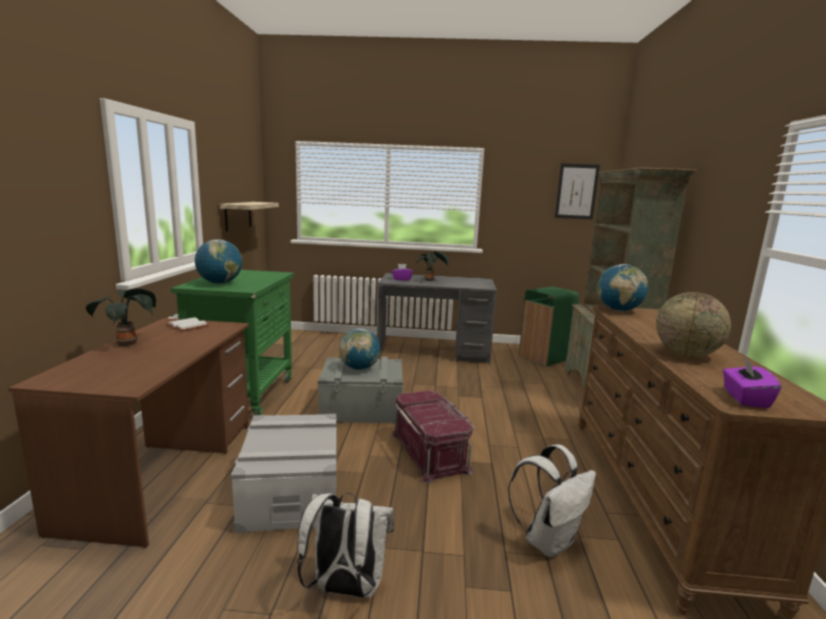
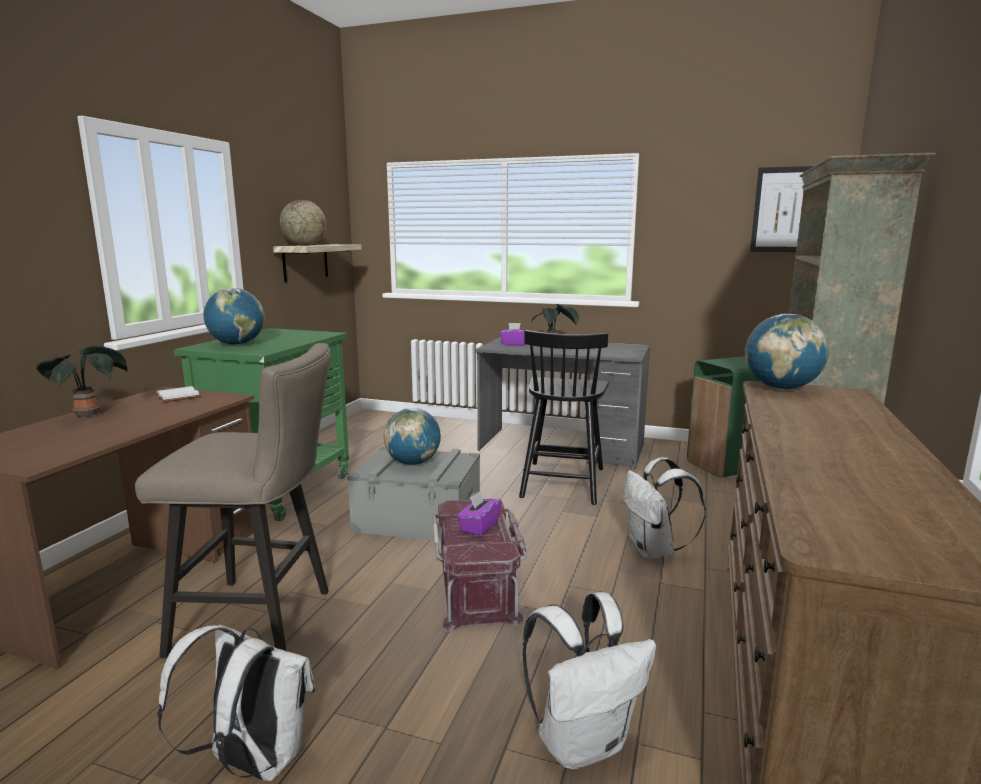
camera: 15 degrees right, 0 degrees up
(292, 492) = (263, 621): grey storage box -> beige stool
(447, 375) = (562, 481): none -> black chair
(529, 417) = (654, 551): none -> white backpack
(686, 354) = (825, 459): globe -> globe (304, 245)
(745, 398) = (857, 540): purple tissue box -> purple tissue box (479, 527)

